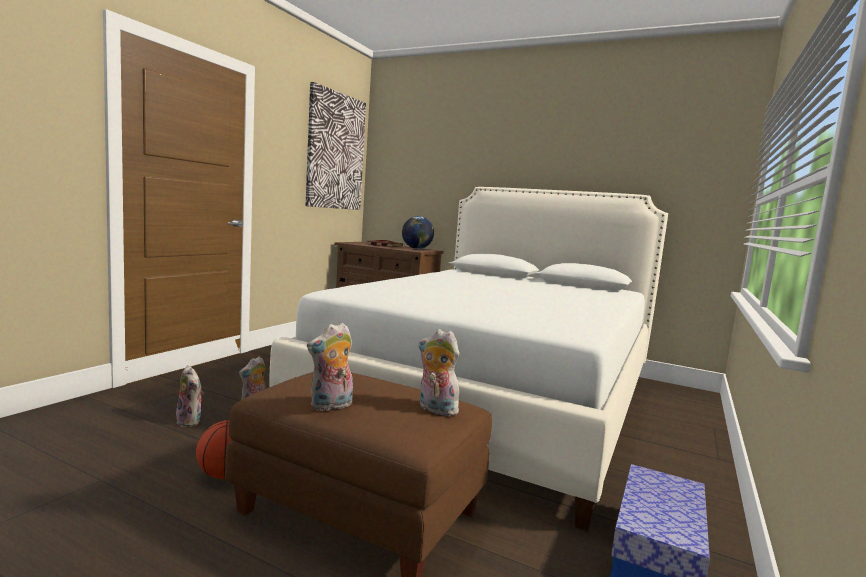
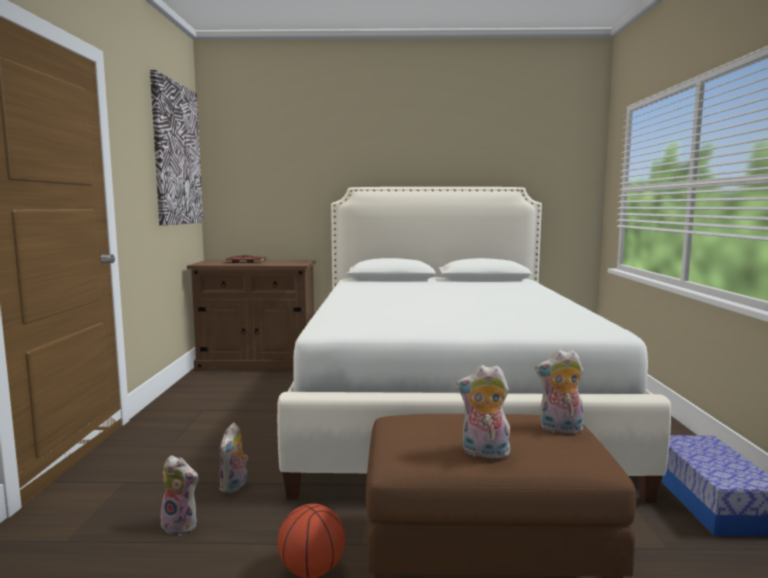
camera: 25 degrees left, 0 degrees up
(331, 406) = (484, 453): plush toy -> plush toy turned 75 degrees clockwise
(416, 248) = (288, 261): globe -> none

